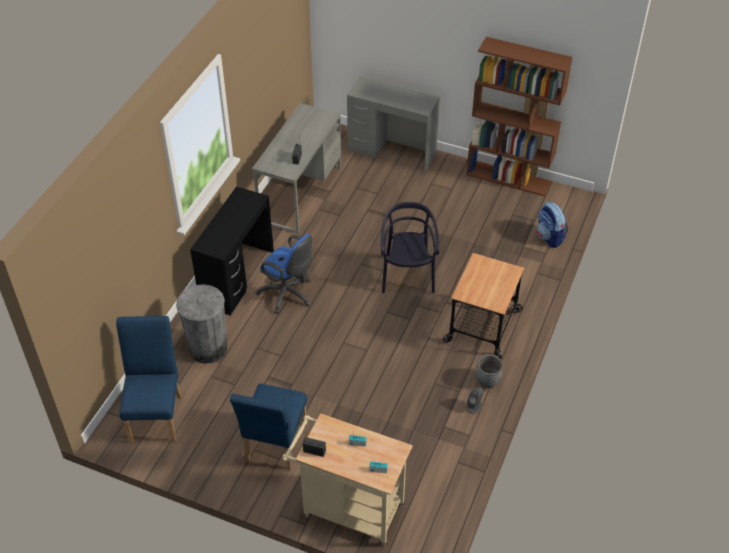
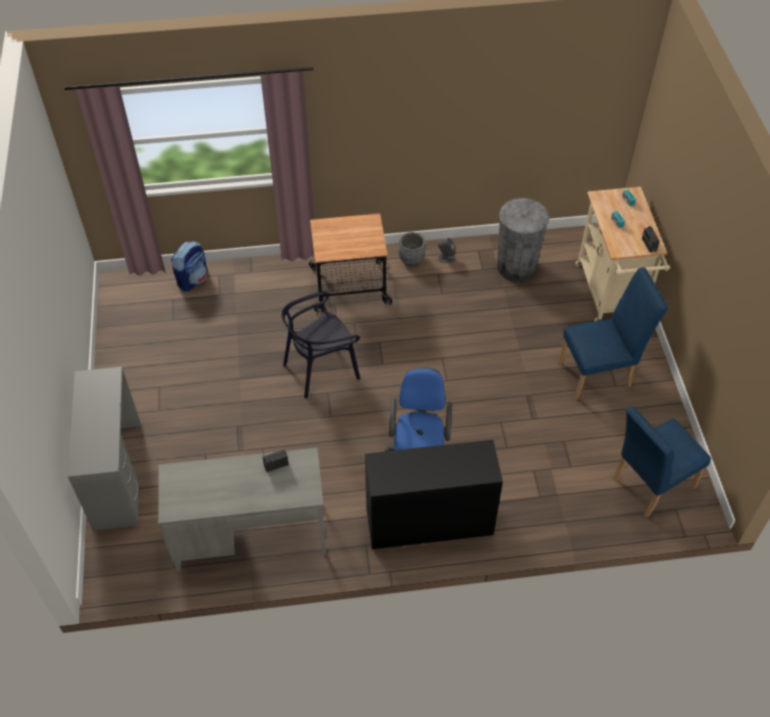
camera: 120 degrees left, 5 degrees up
(208, 348) = (541, 491): grey trash can -> grey trash can (516, 267)
(509, 178) = (111, 344): brown bookcase -> none

